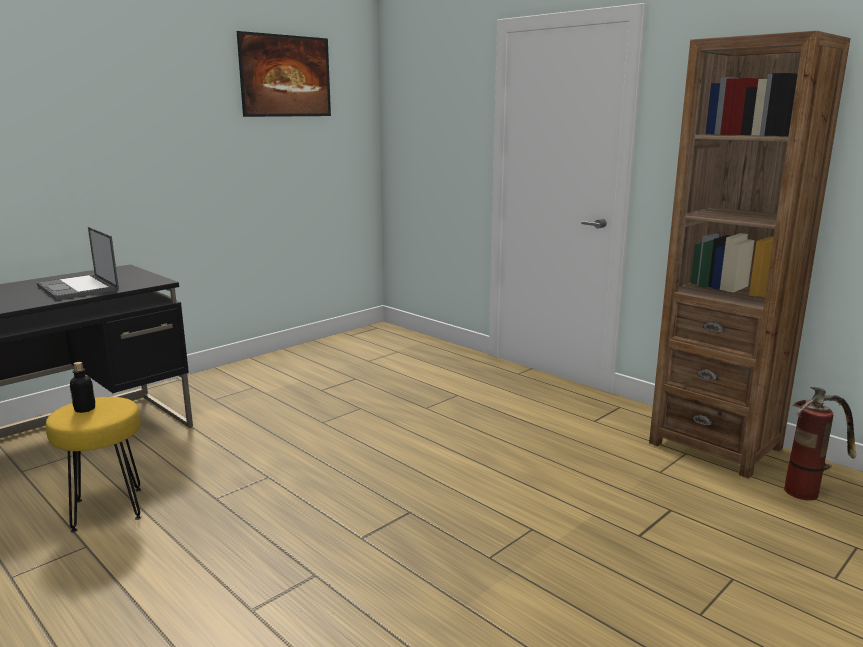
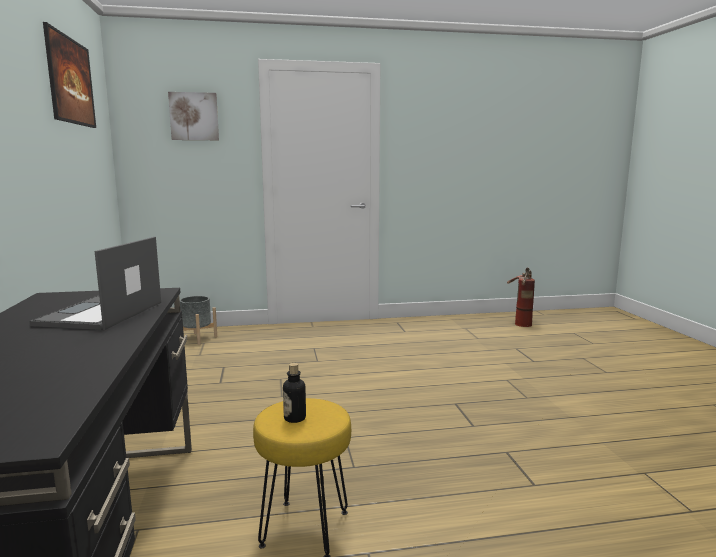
camera: 55 degrees left, 5 degrees down
(78, 288) = (100, 314): laptop -> laptop turned 105 degrees clockwise
(403, 346) = (197, 338): none -> grey planter
(437, 96) = (194, 116): none -> picture
(715, 445) = (465, 321): brown bookcase -> none

